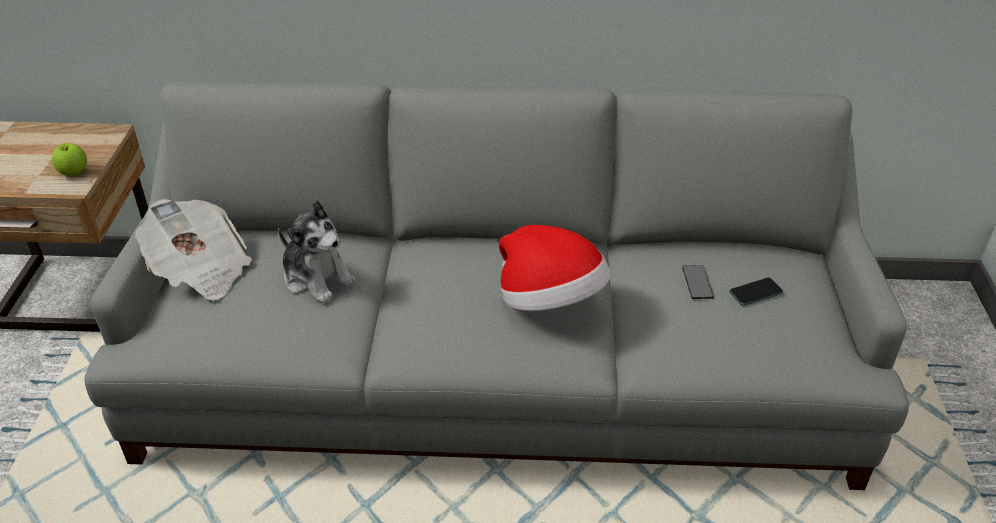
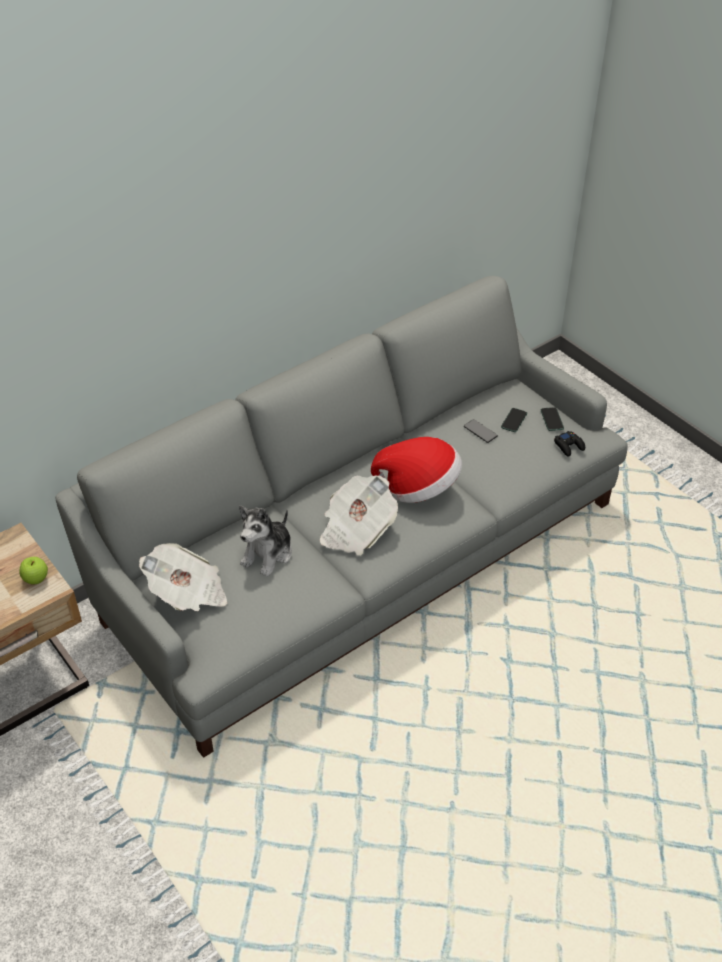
camera: 40 degrees left, 5 degrees up
(317, 278) = (268, 554): plush toy -> plush toy turned 120 degrees clockwise
(433, 307) = (356, 530): none -> newspaper
(801, 359) = (569, 446): none -> black game controller
(811, 317) = (552, 419): none -> phone

